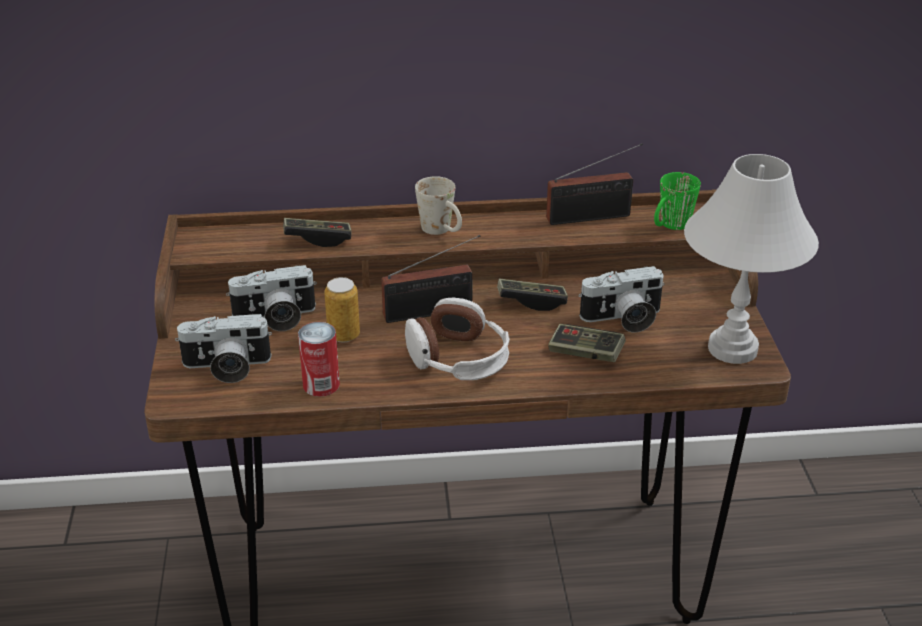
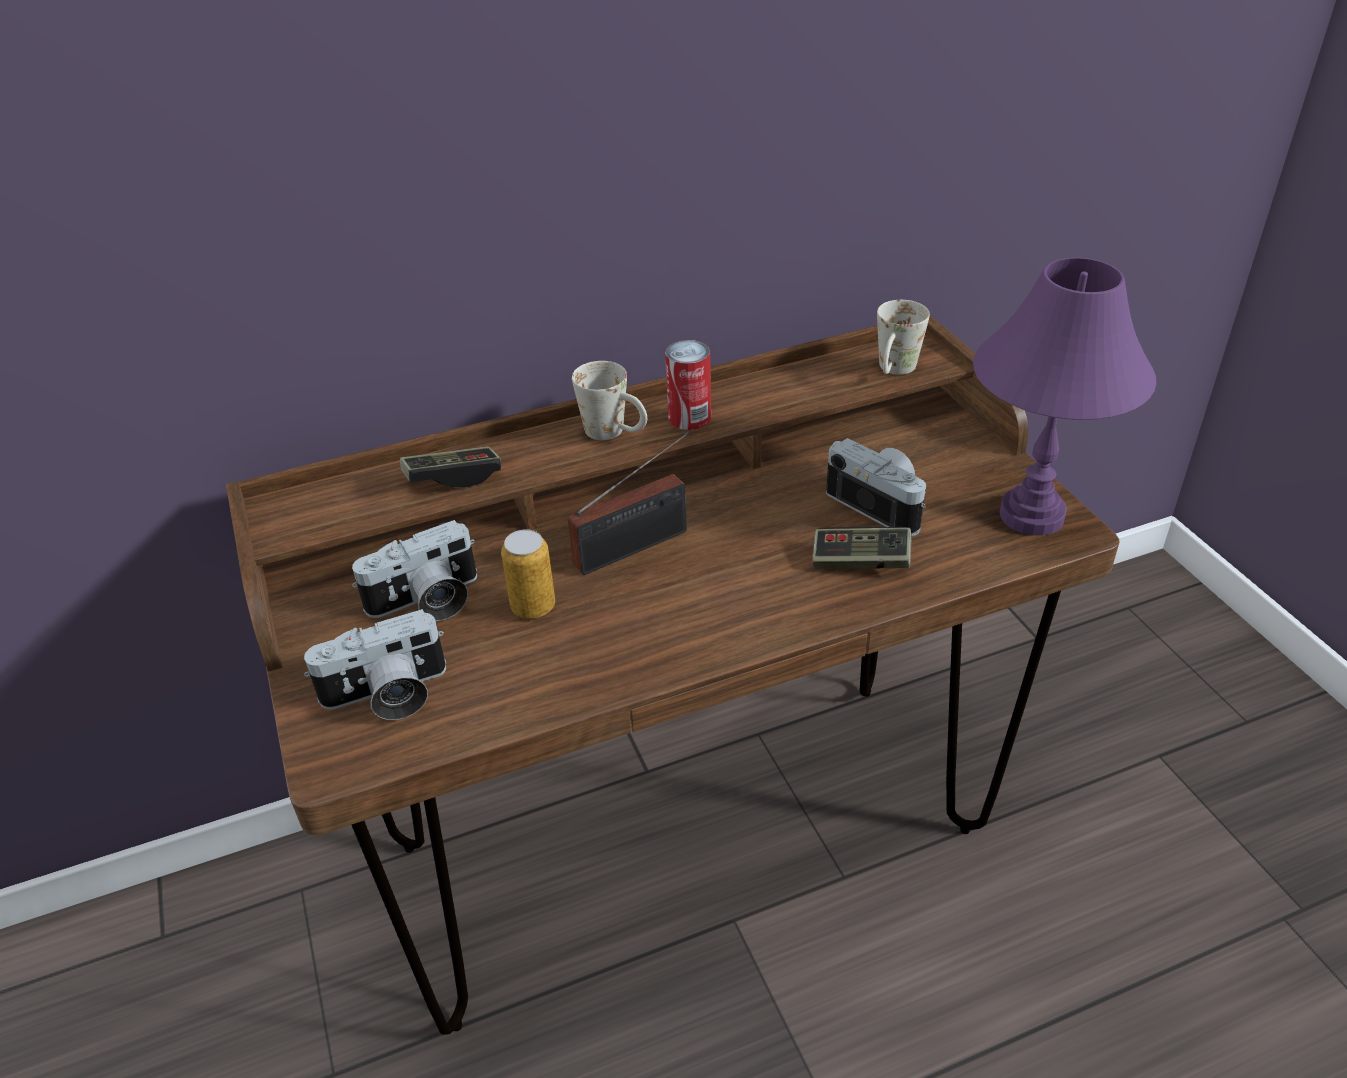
camera: 15 degrees left, 5 degrees up
(321, 385) = (534, 690): can -> can (689, 417)
(458, 359) = (702, 607): headphones -> none
(531, 302) = (757, 504): game controller -> none
(593, 217) = (794, 377): radio -> none
(623, 319) = (881, 504): camera -> camera turned 105 degrees counterclockwise
(670, 226) = (894, 371): green mug -> white mug
(733, 349) = (1033, 516): white table lamp -> purple table lamp

